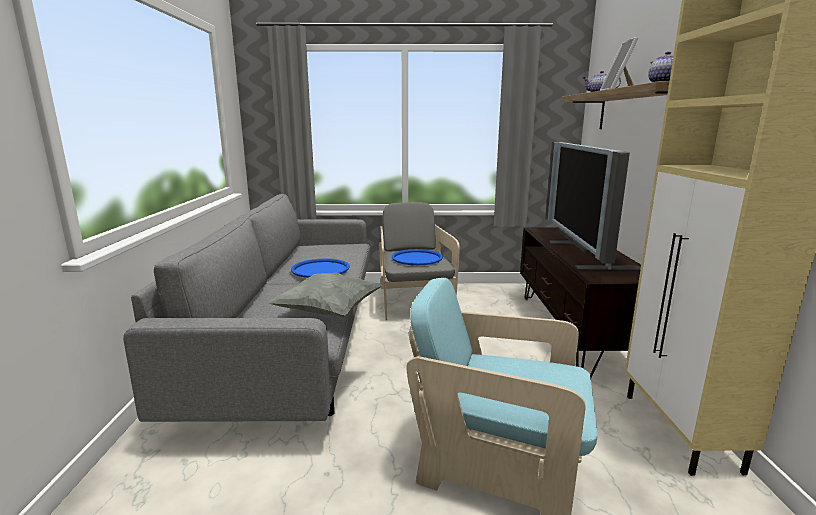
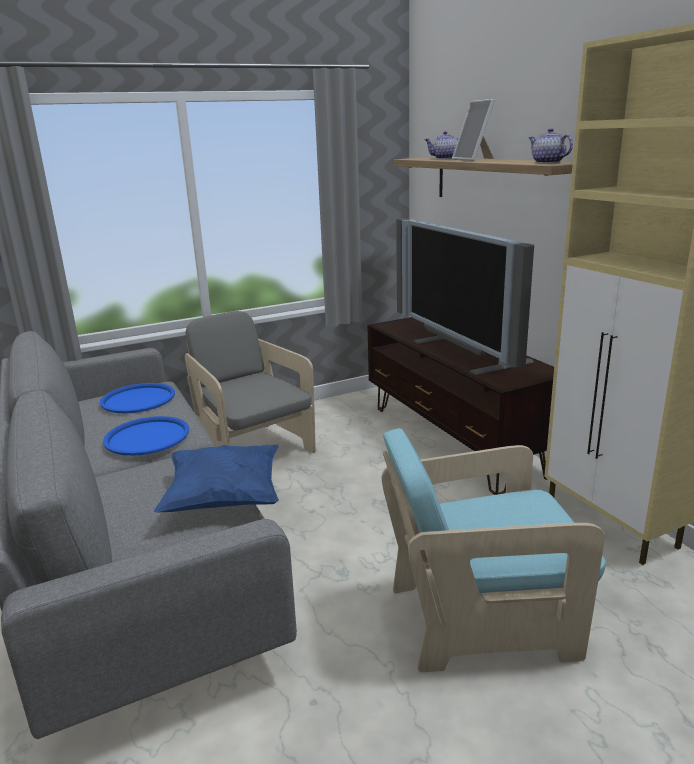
camera: 25 degrees left, 5 degrees up
(328, 311) = (224, 499): grey pillow -> blue pillow
(417, 258) = (255, 390): blue tray -> blue tray (138, 399)

